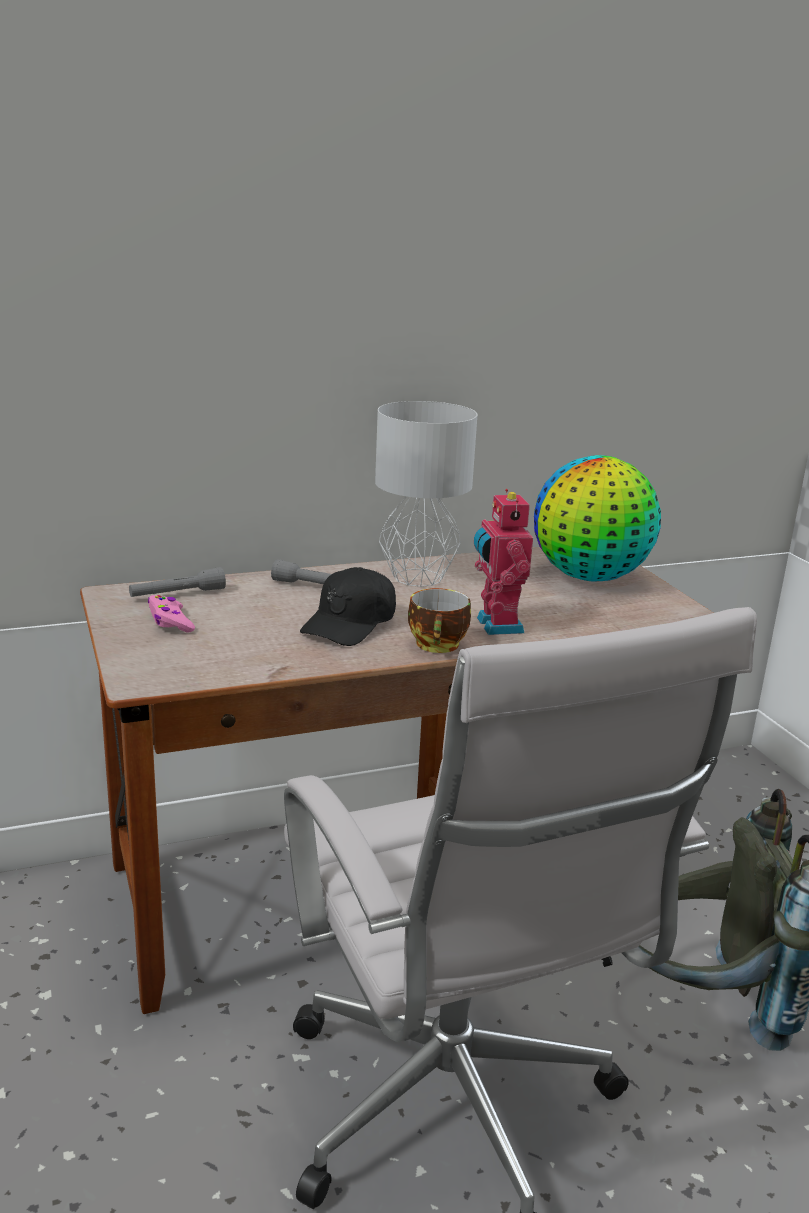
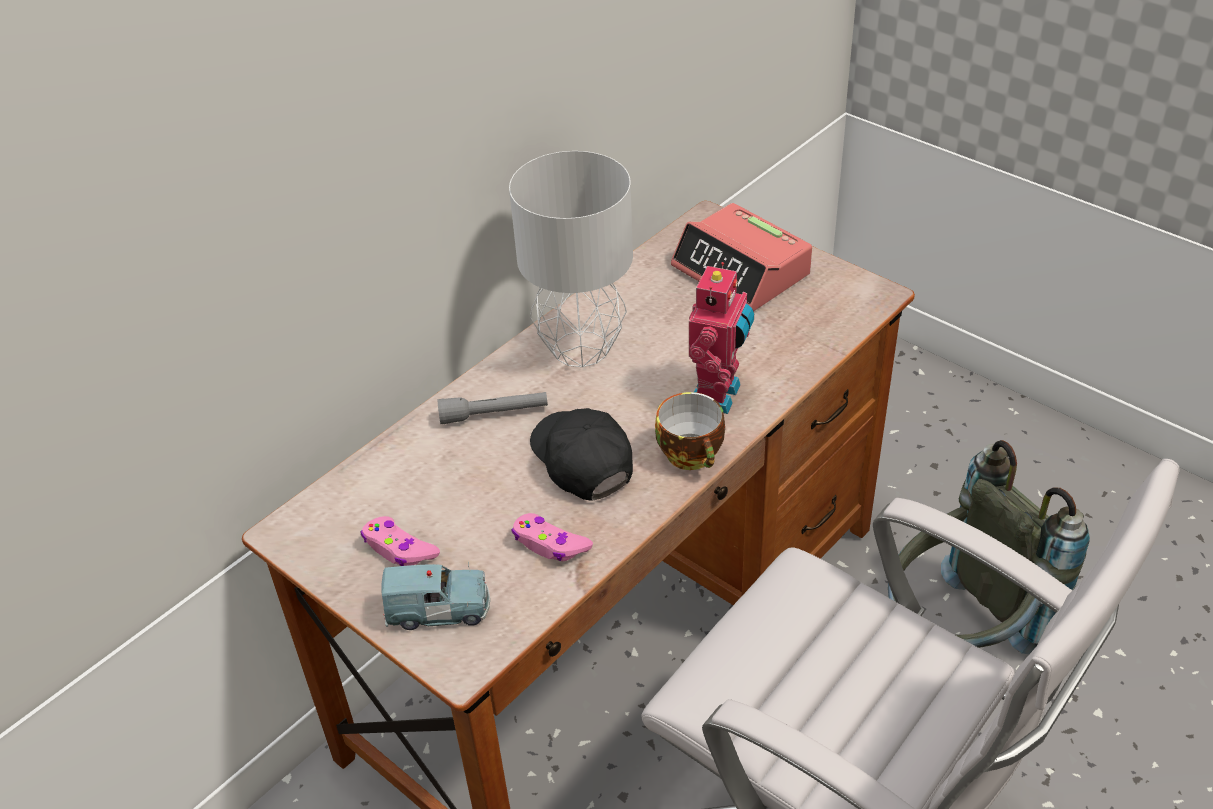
camera: 25 degrees left, 20 degrees up
(158, 655) = (439, 610): none -> blue toy car
(177, 594) = (361, 498): grey flashlight -> none
(275, 652) = (550, 544): none -> pink game controller
(350, 624) = (582, 461): black cap -> black cap turned 150 degrees clockwise
(496, 625) = (718, 395): toy robot -> toy robot turned 120 degrees counterclockwise
(590, 577) = (741, 271): globe -> alarm clock

